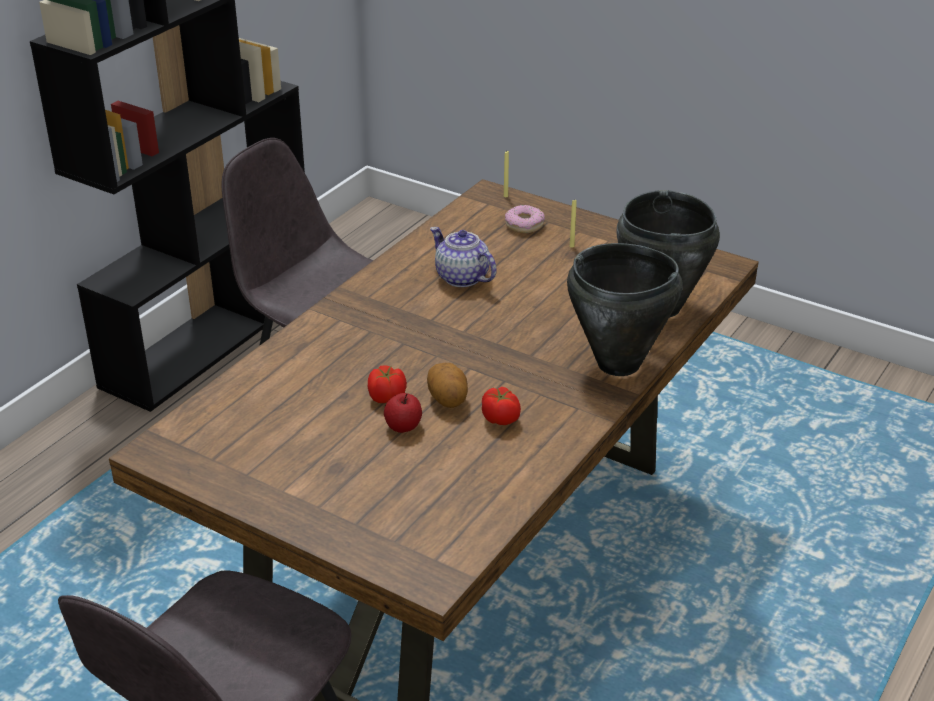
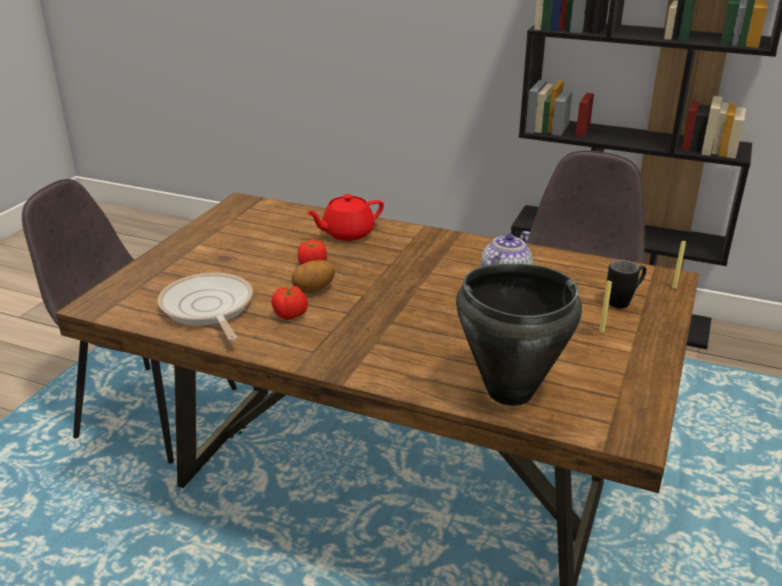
camera: 80 degrees right, 5 degrees down
(306, 366) = (347, 233): none -> red teapot
(403, 426) = (276, 276): apple -> none
(469, 480) = (208, 308): none -> frying pan
(524, 225) = (624, 301): donut -> black mug
(619, 364) = (390, 370): black cooking pot -> none

